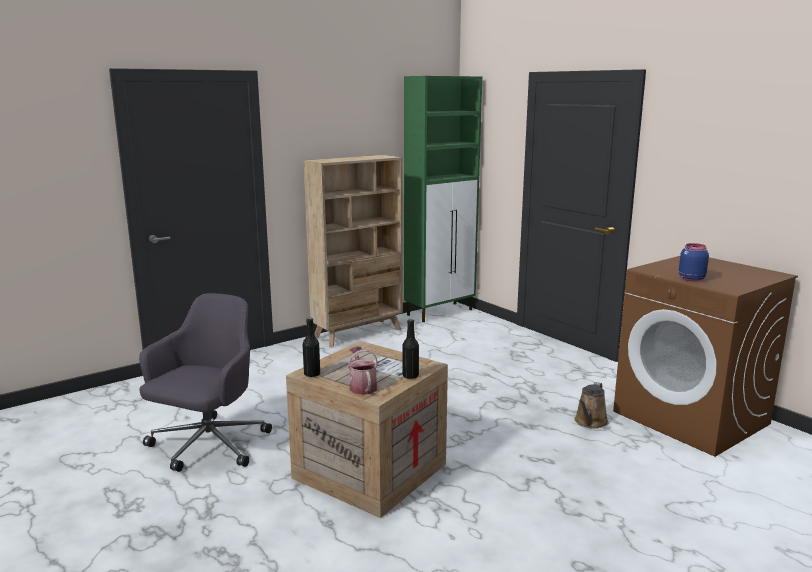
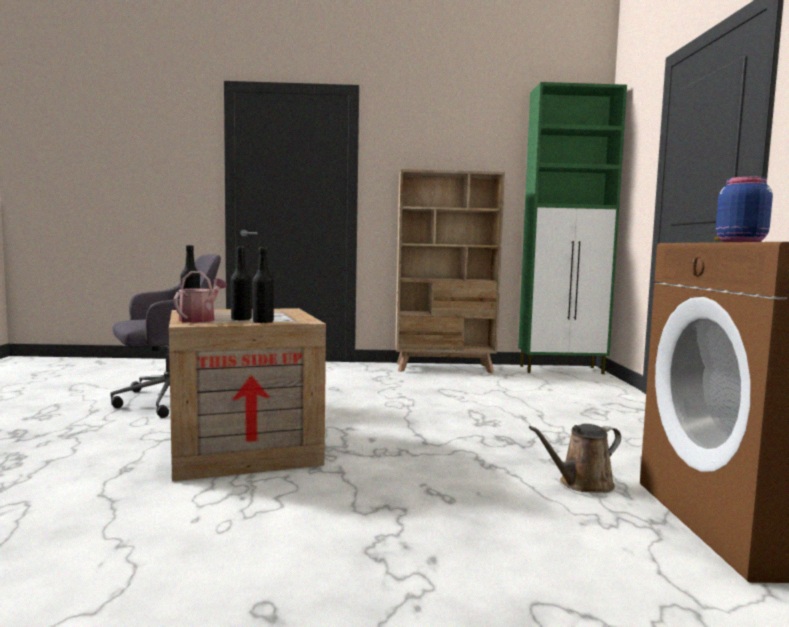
camera: 35 degrees right, 10 degrees down
(385, 376) = (241, 319): none -> black bottle

